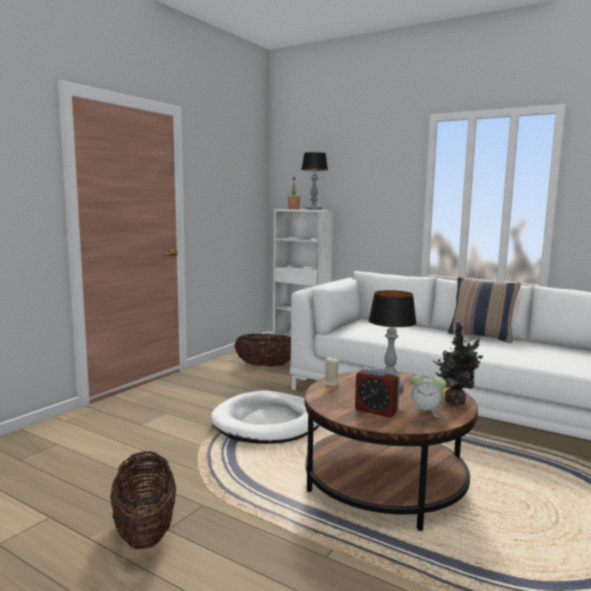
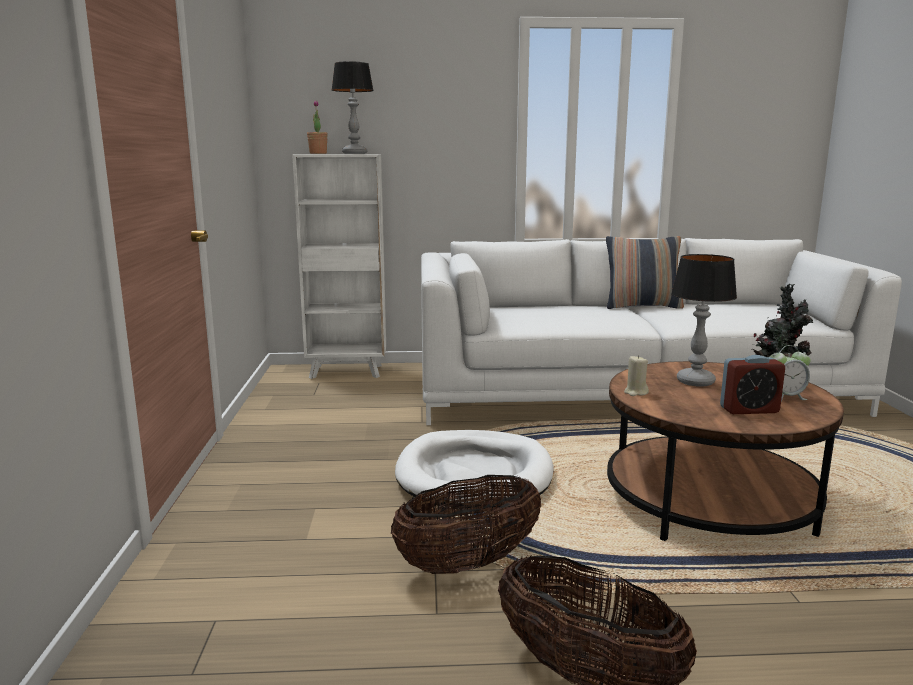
camera: 35 degrees left, 5 degrees up
(265, 366) = (336, 403): basket -> basket (468, 563)

